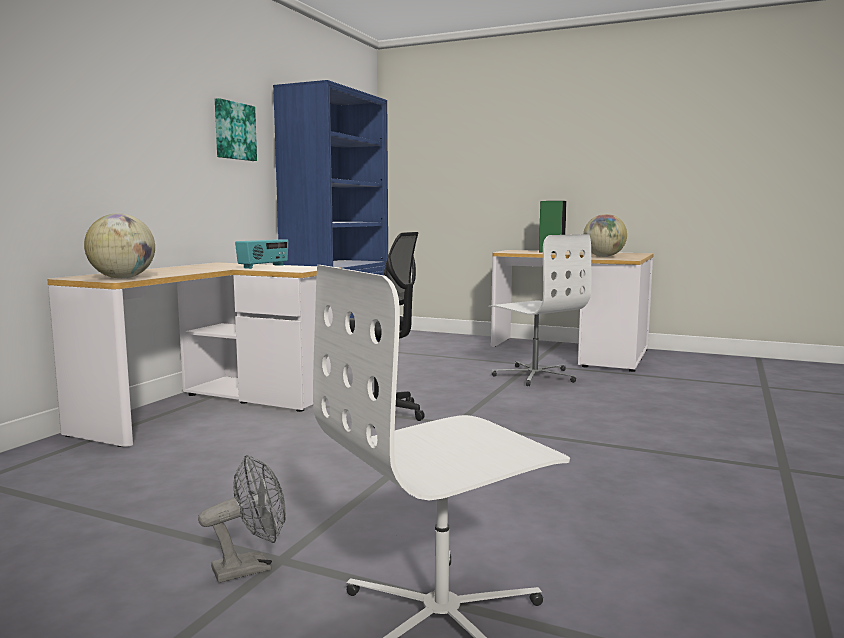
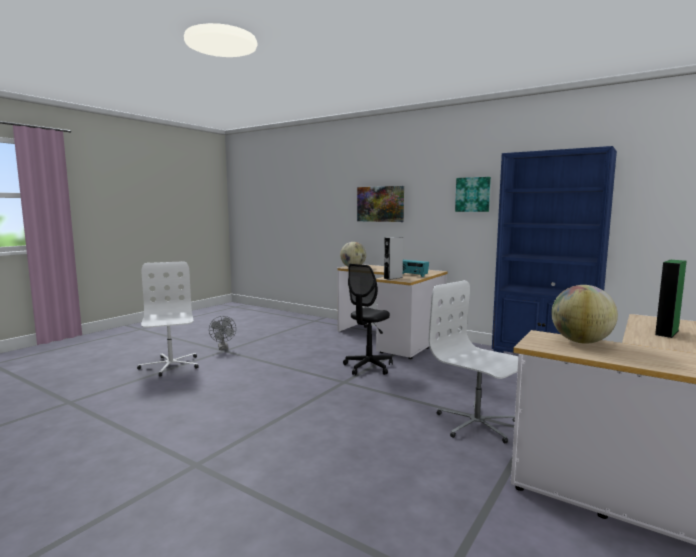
camera: 100 degrees right, 0 degrees up
(86, 125) = (380, 204): none -> picture
(296, 269) = (393, 278): none -> grey speaker
(535, 376) = (476, 424): white office chair -> white office chair turned 75 degrees clockwise

